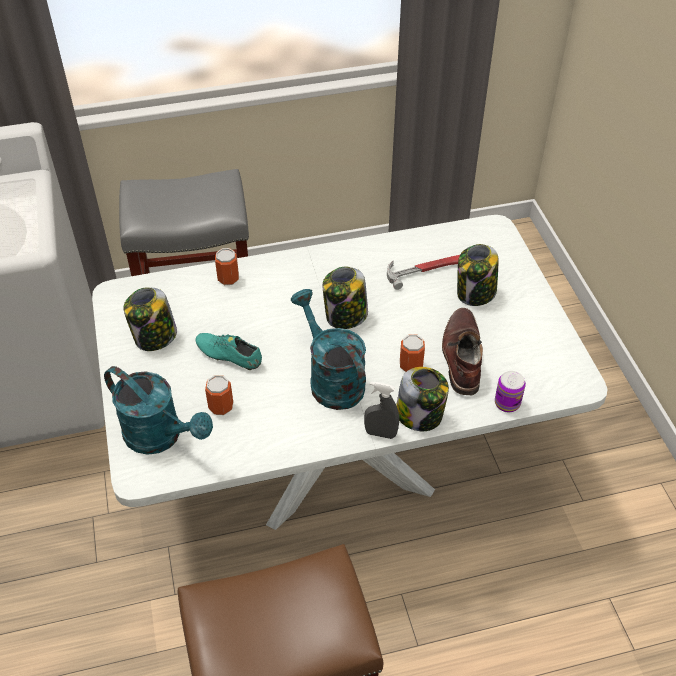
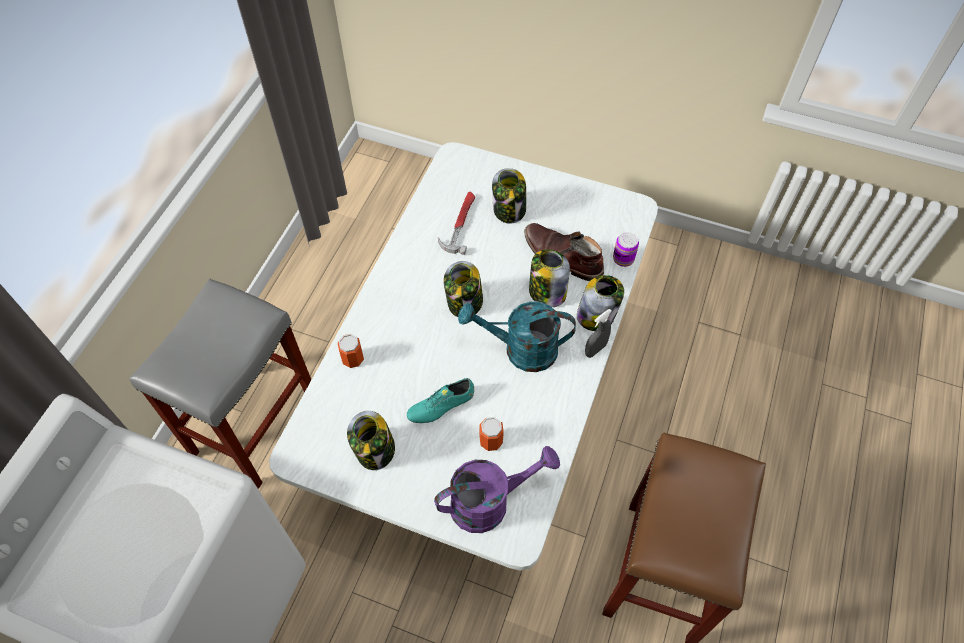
camera: 55 degrees left, 10 degrees up
(161, 436) = (489, 501): turquoise watering can -> purple watering can
(411, 365) = (546, 292): can -> jar

